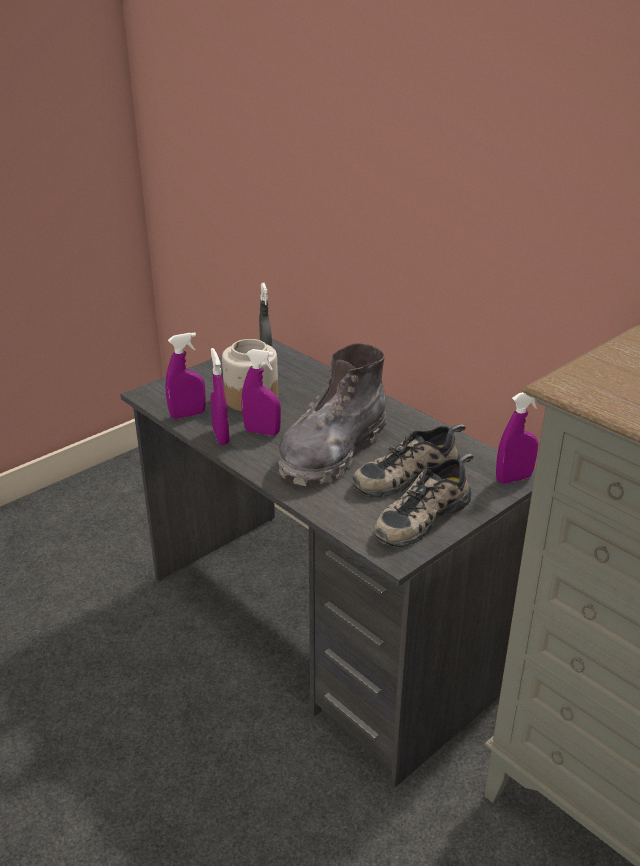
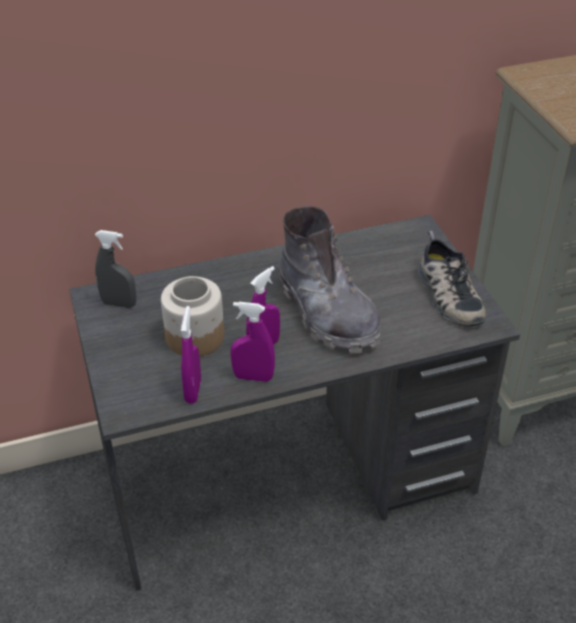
camera: 65 degrees left, 10 degrees up
(406, 474) = (386, 283): shoe -> none
(514, 478) = (423, 232): purple spray bottle -> none

